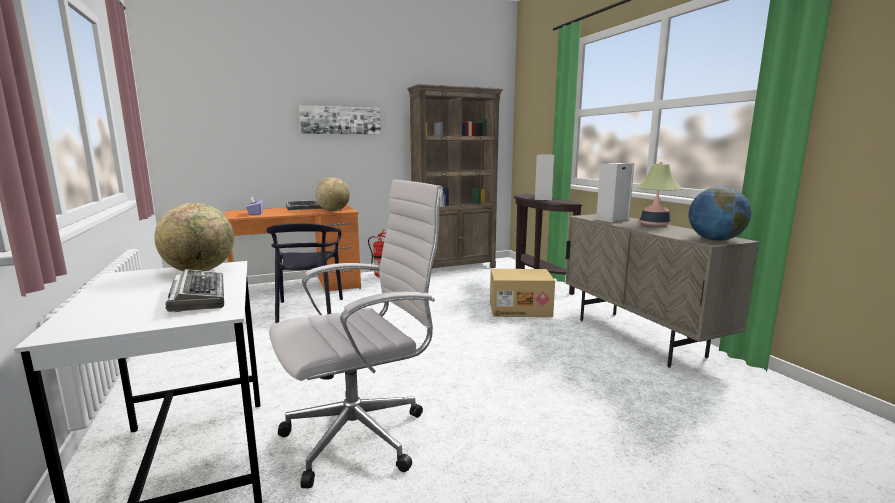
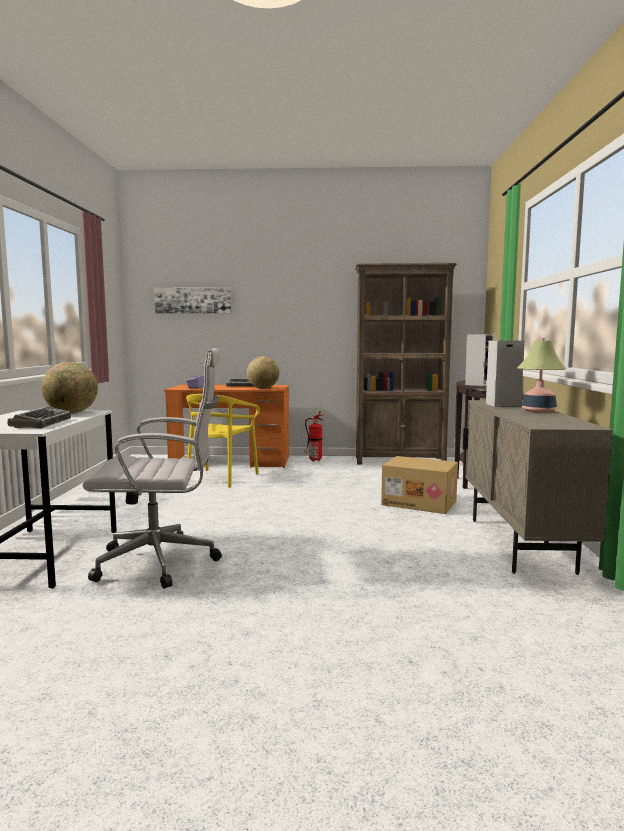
camera: 25 degrees right, 5 degrees down
(308, 310) = (220, 478): black chair -> yellow chair
(341, 120) = (287, 302): picture -> picture (193, 300)
(715, 240) = (557, 425): globe -> none

